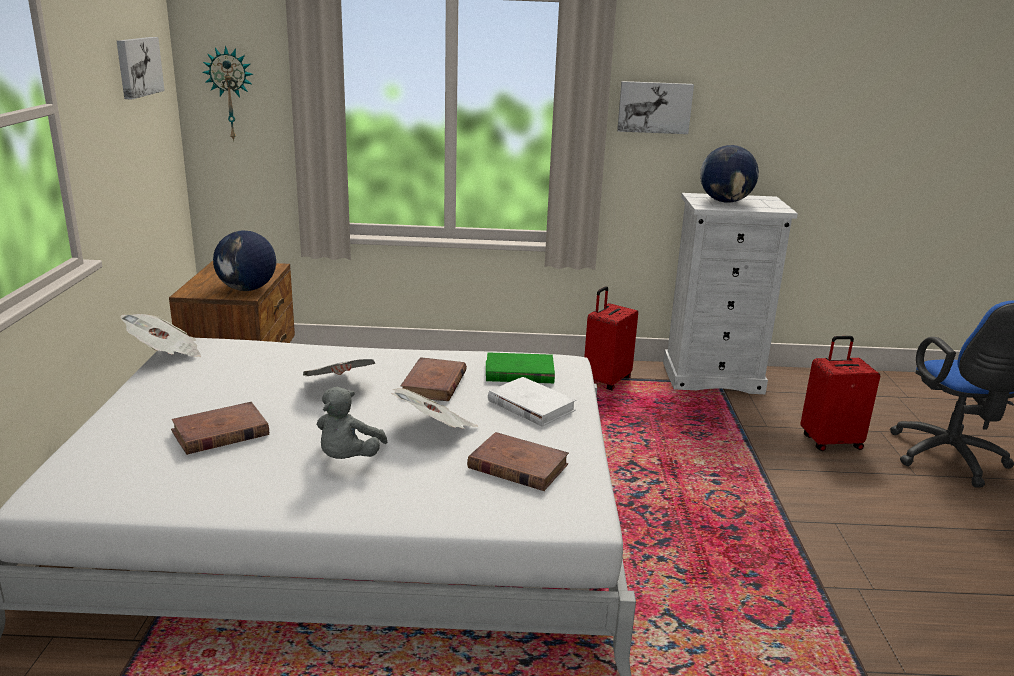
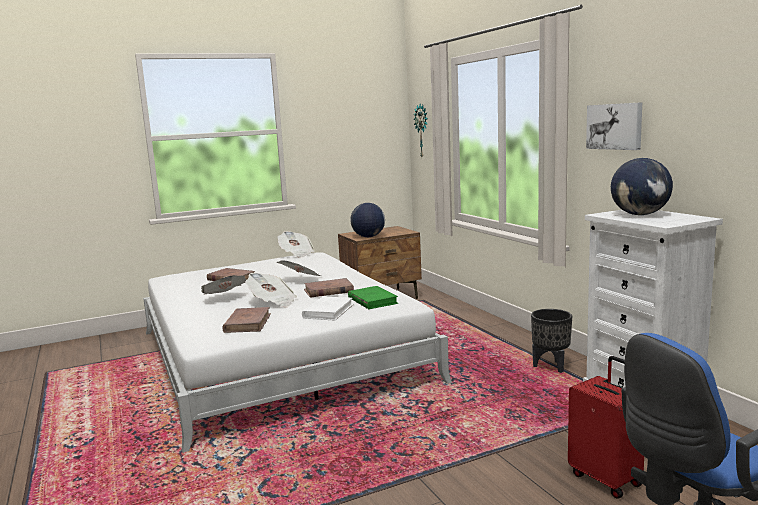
camera: 65 degrees right, 10 degrees down
(137, 67) = (363, 115): picture -> none
(348, 458) = (225, 297): grey plush toy -> newspaper
(606, 381) = (551, 367): red suitcase -> black planter

